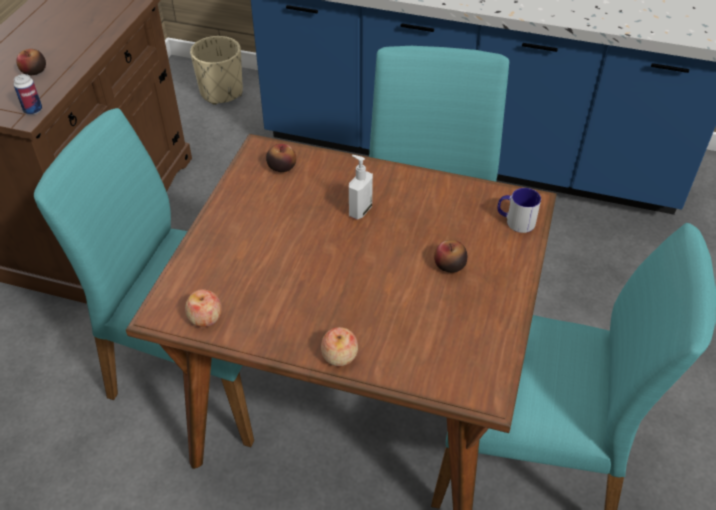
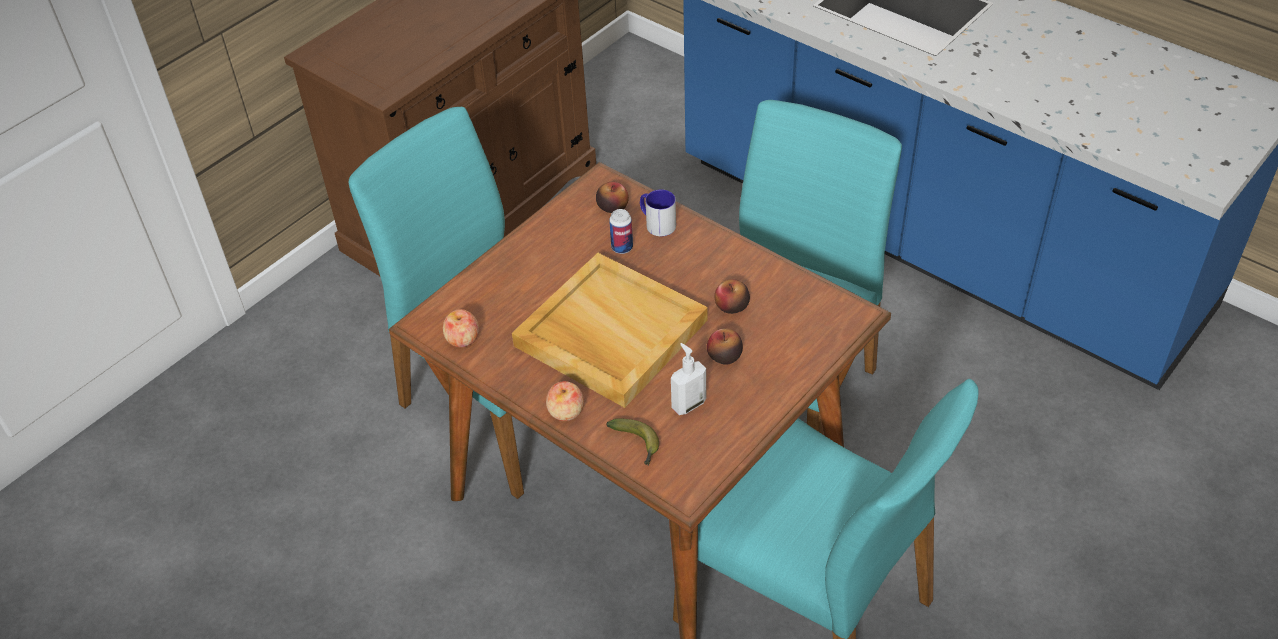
camera: 25 degrees right, 0 degrees up
(33, 110) = (394, 87): can -> can (622, 247)
(34, 71) = (413, 44): apple -> apple (731, 306)
(221, 92) = (666, 93): beige planter -> none
(339, 274) = (609, 333): none -> beige tray
(359, 210) = (666, 274): soap dispenser -> soap dispenser (688, 404)
(421, 366) = (637, 444): none -> banana
(515, 221) = (823, 330): mug -> mug (656, 223)

